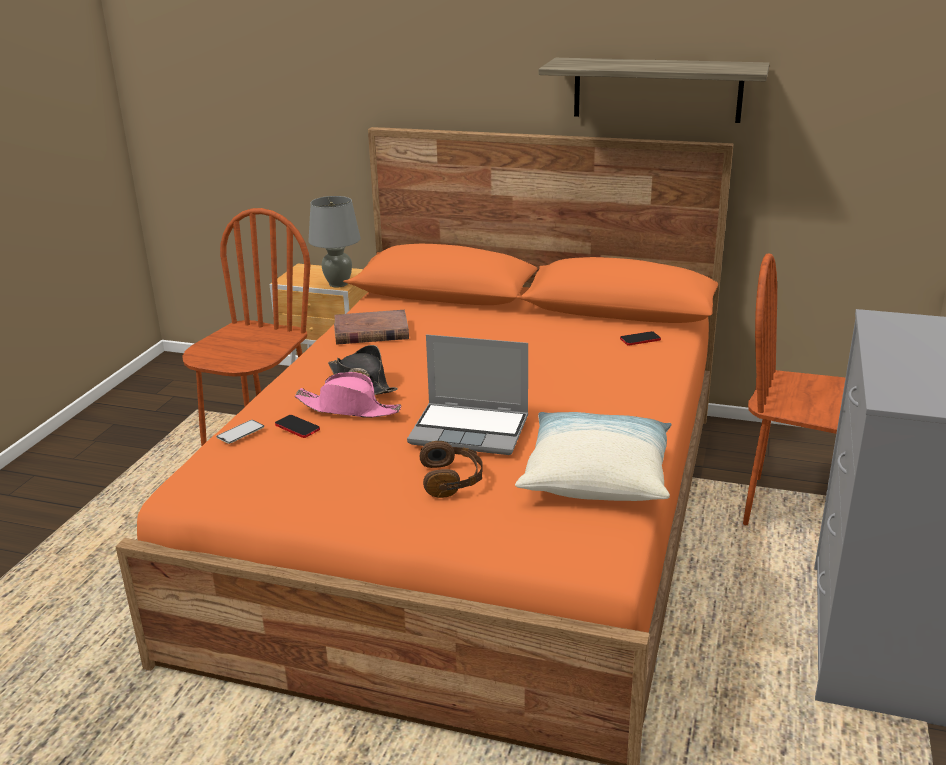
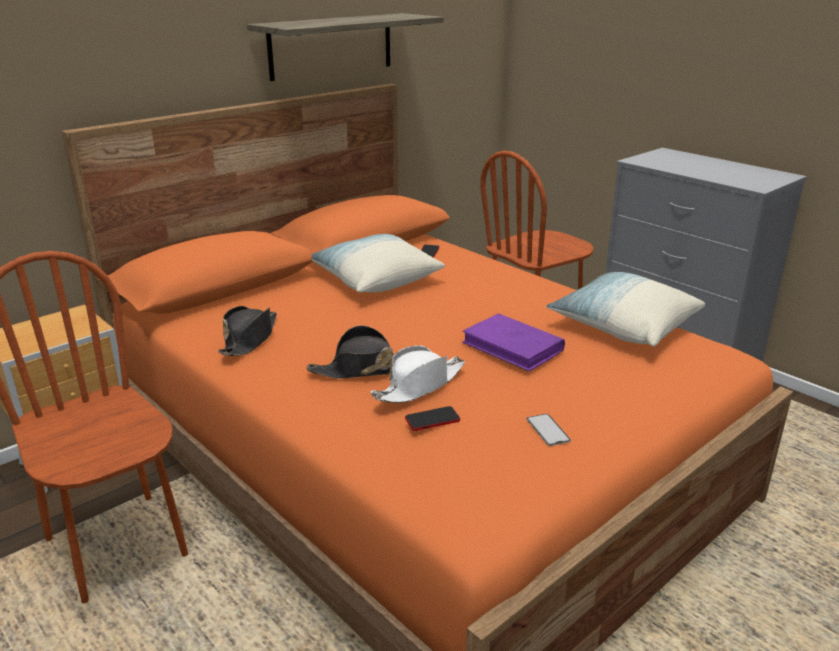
camera: 60 degrees left, 0 degrees up
(240, 432) = (395, 458): phone -> phone (548, 430)
(338, 284) = (86, 328): grey table lamp -> none
(348, 408) = (419, 385): pink hat -> white hat
(370, 332) = (249, 339): brown book -> black hat
(452, 480) = (586, 377): brown headphones -> none
(471, 430) = (513, 347): laptop -> purple book
(541, 338) = (374, 280): none -> pillow

